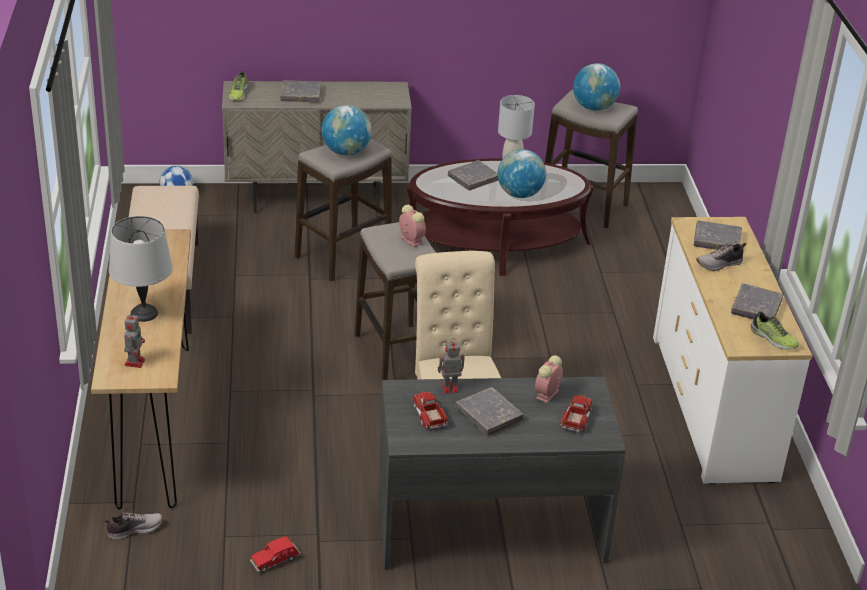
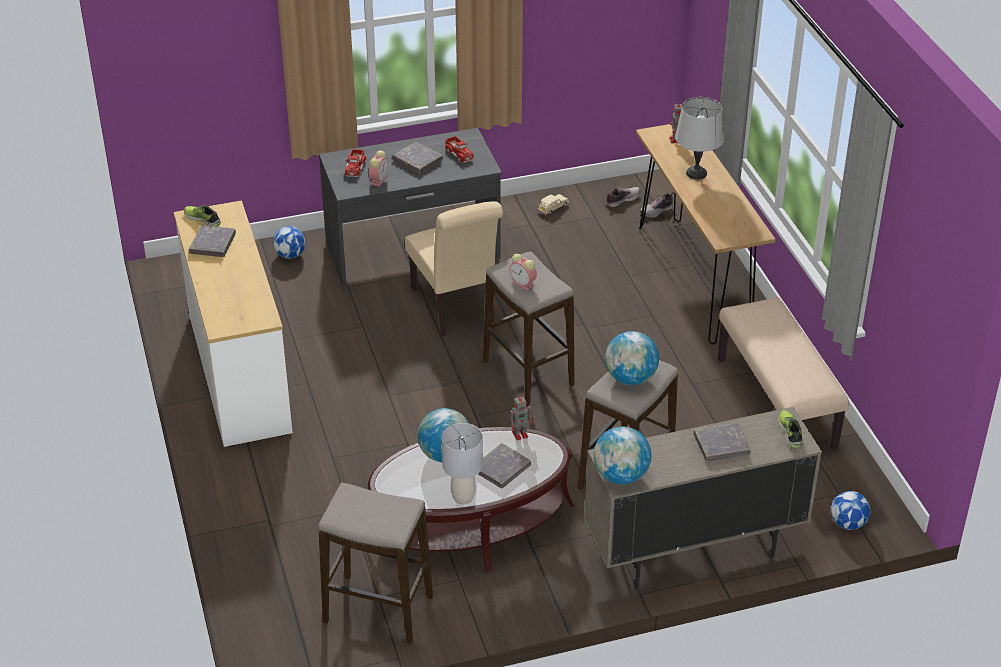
camera: 170 degrees right, 5 degrees up
(275, 561) = (553, 208): red toy car -> beige toy car
(448, 388) = (451, 174): toy robot -> toy robot (520, 434)
(594, 107) = (373, 509): globe -> globe (621, 476)
(657, 550) = (290, 255): none -> football
(717, 240) = (239, 306): grey book -> none
(720, 264) = (239, 280): shoe -> shoe (622, 200)

